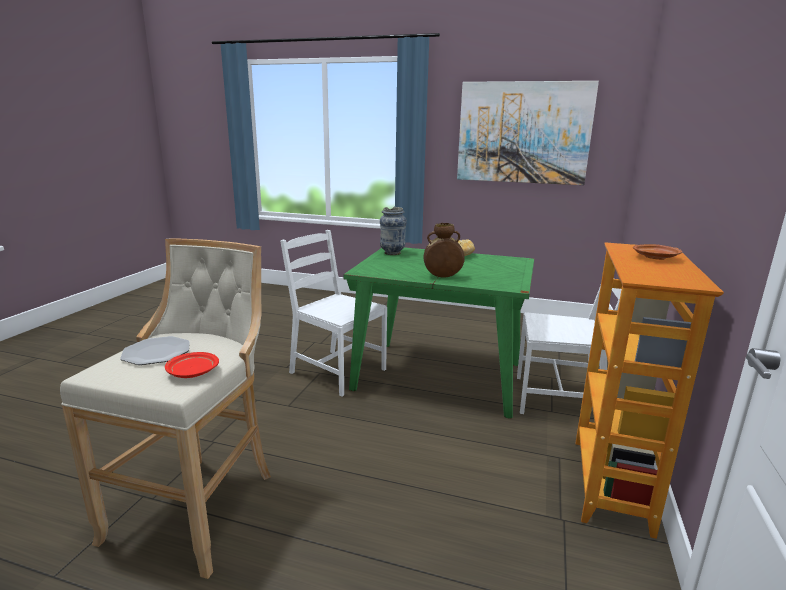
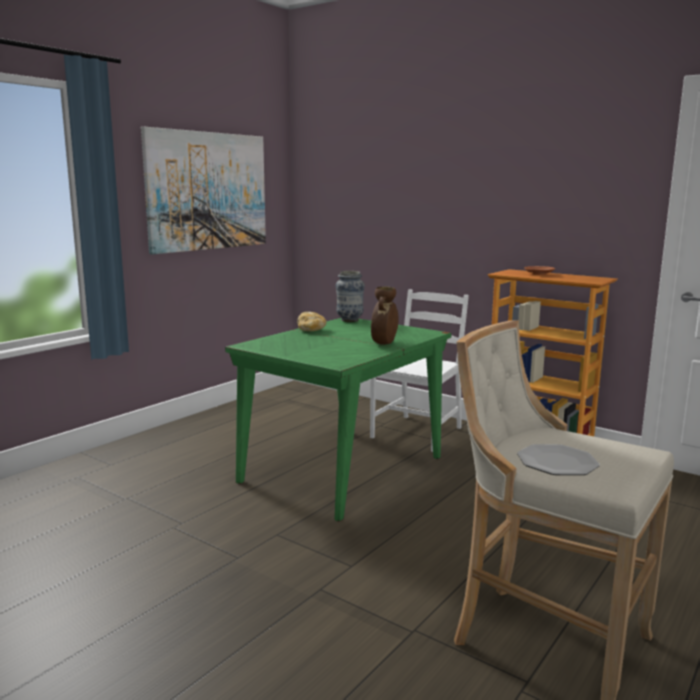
camera: 70 degrees left, 5 degrees down
(192, 372) = (608, 446): red plate -> none
(336, 371) = (283, 522): white chair -> none
(392, 253) = (269, 347): vase -> vase (349, 320)

